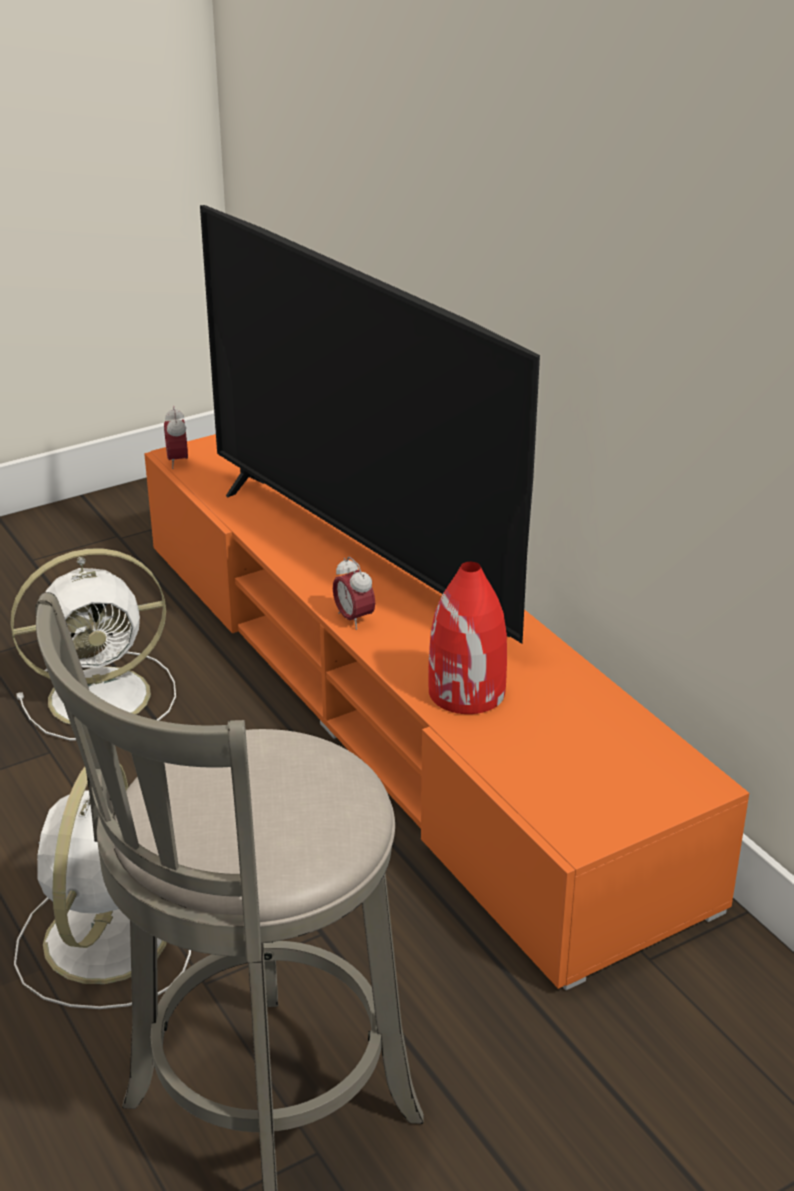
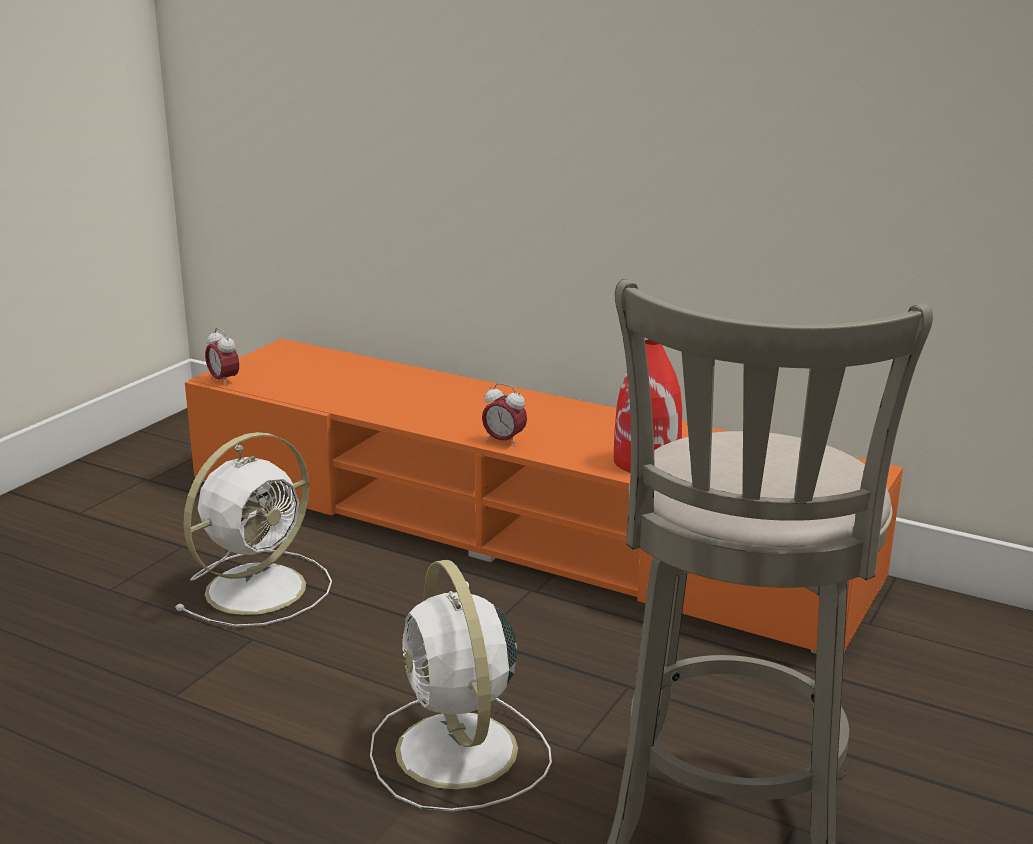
camera: 30 degrees left, 10 degrees down
(360, 559) = (461, 407): television -> none

